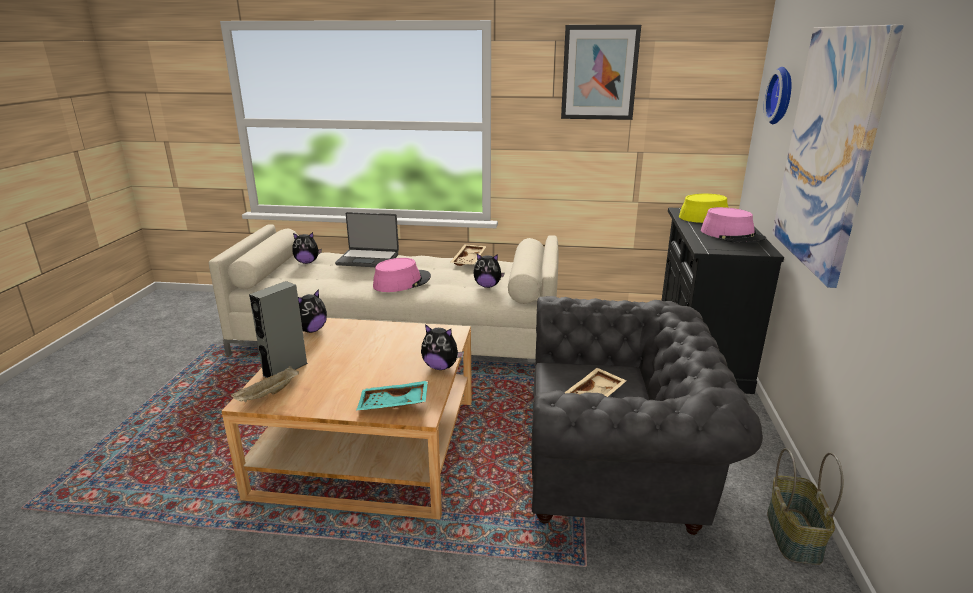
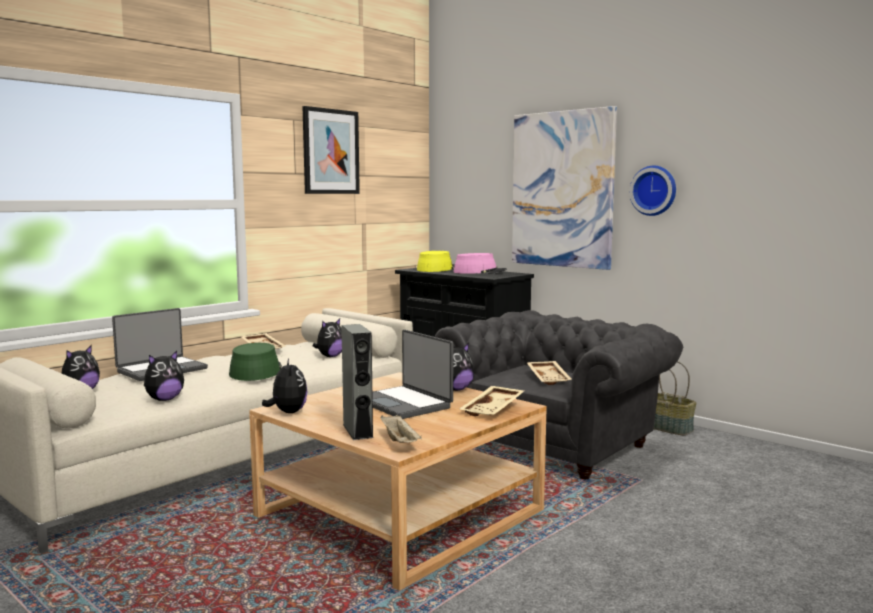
camera: 55 degrees left, 15 degrees down
(313, 286) = (164, 399): none -> plush toy
(374, 361) = (404, 403): none -> laptop
(393, 405) = (493, 410): turquoise tray -> beige tray
(402, 282) = (255, 371): pink hat -> green hat
(782, 96) = (476, 167): wall clock -> wall clock (654, 190)

